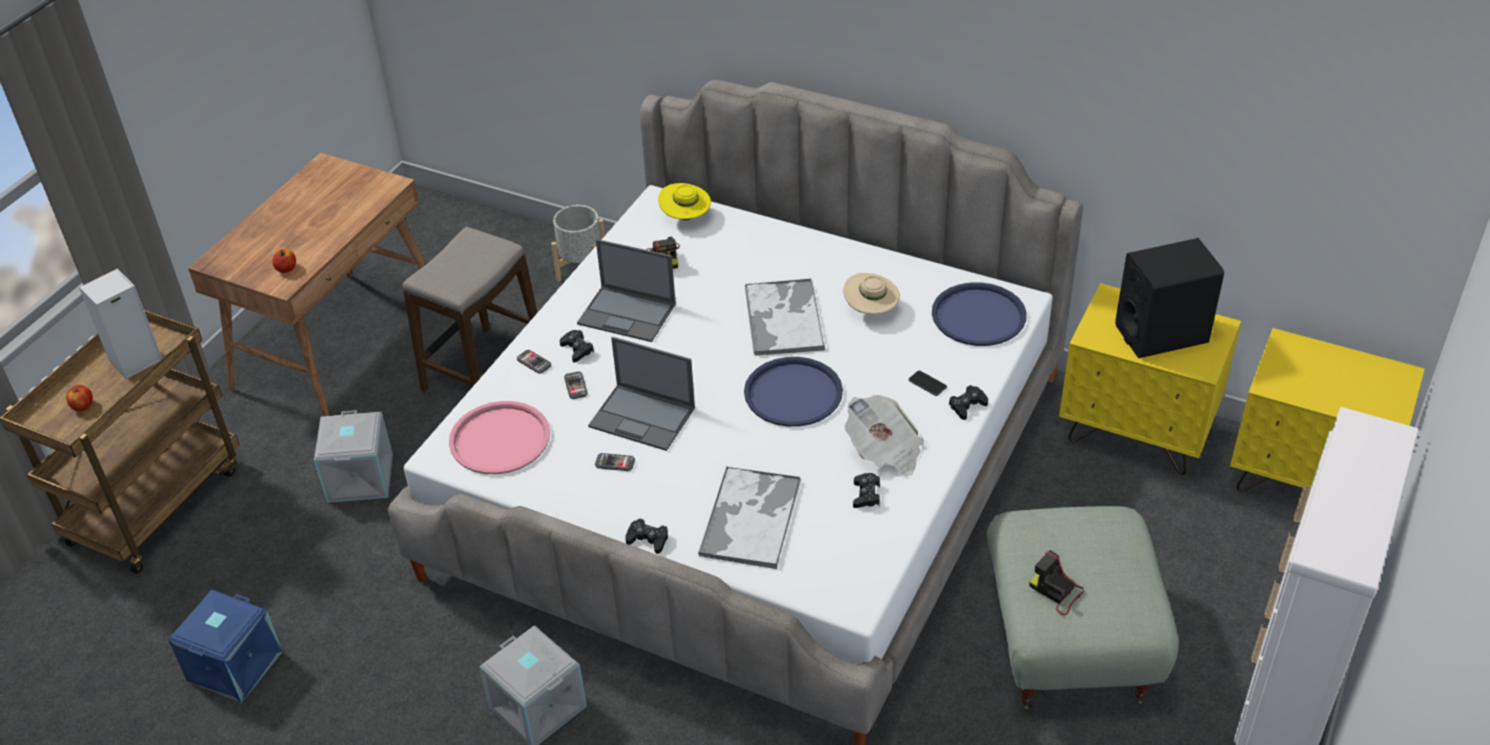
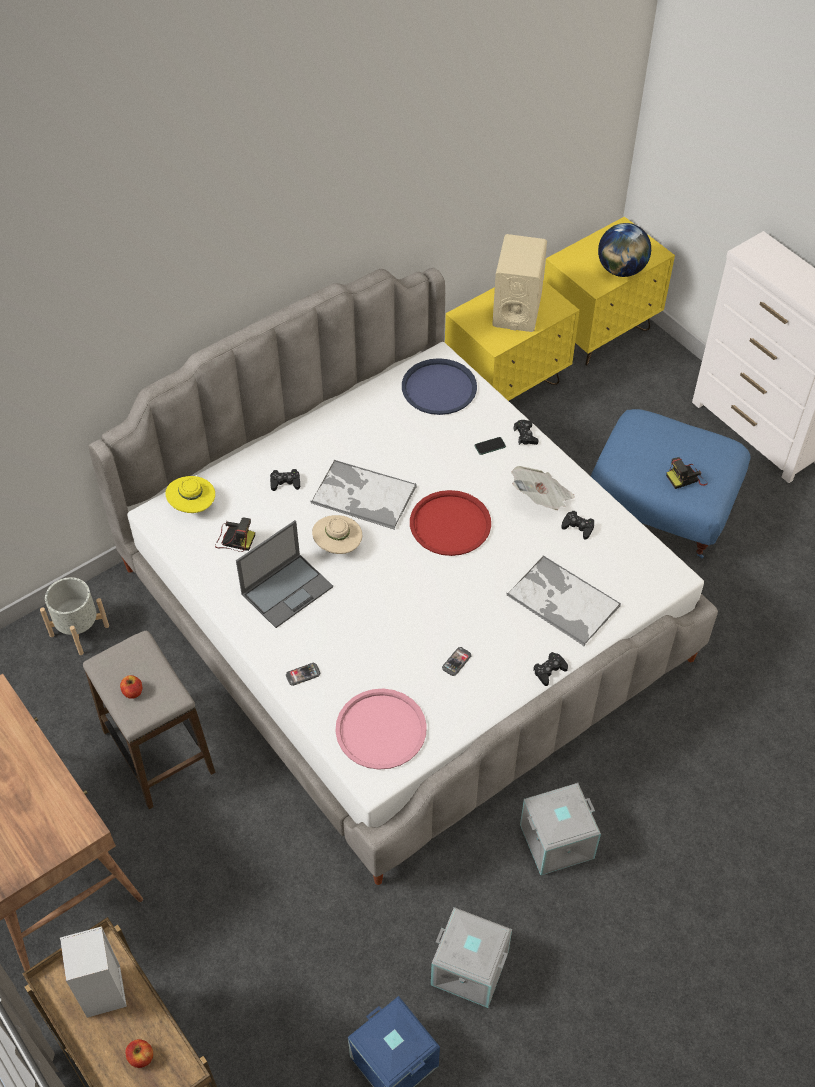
camera: 65 degrees left, 10 degrees up
(286, 269) = (60, 819): apple -> apple (133, 692)
(361, 478) = (228, 892): grey storage box -> grey storage box (470, 967)
(576, 386) = (351, 656): phone -> none
(577, 349) = (307, 639): black game controller -> black game controller (285, 482)
(643, 417) = (417, 625): laptop -> none
(793, 393) = (450, 524): blue tray -> red tray
(871, 310) = (391, 442): beige hat -> beige hat (338, 545)
(1072, 642) = (662, 508): grey ottoman -> blue ottoman
(1161, 334) = (517, 309): black speaker -> beige speaker
(1323, 397) = (621, 270): none -> globe

